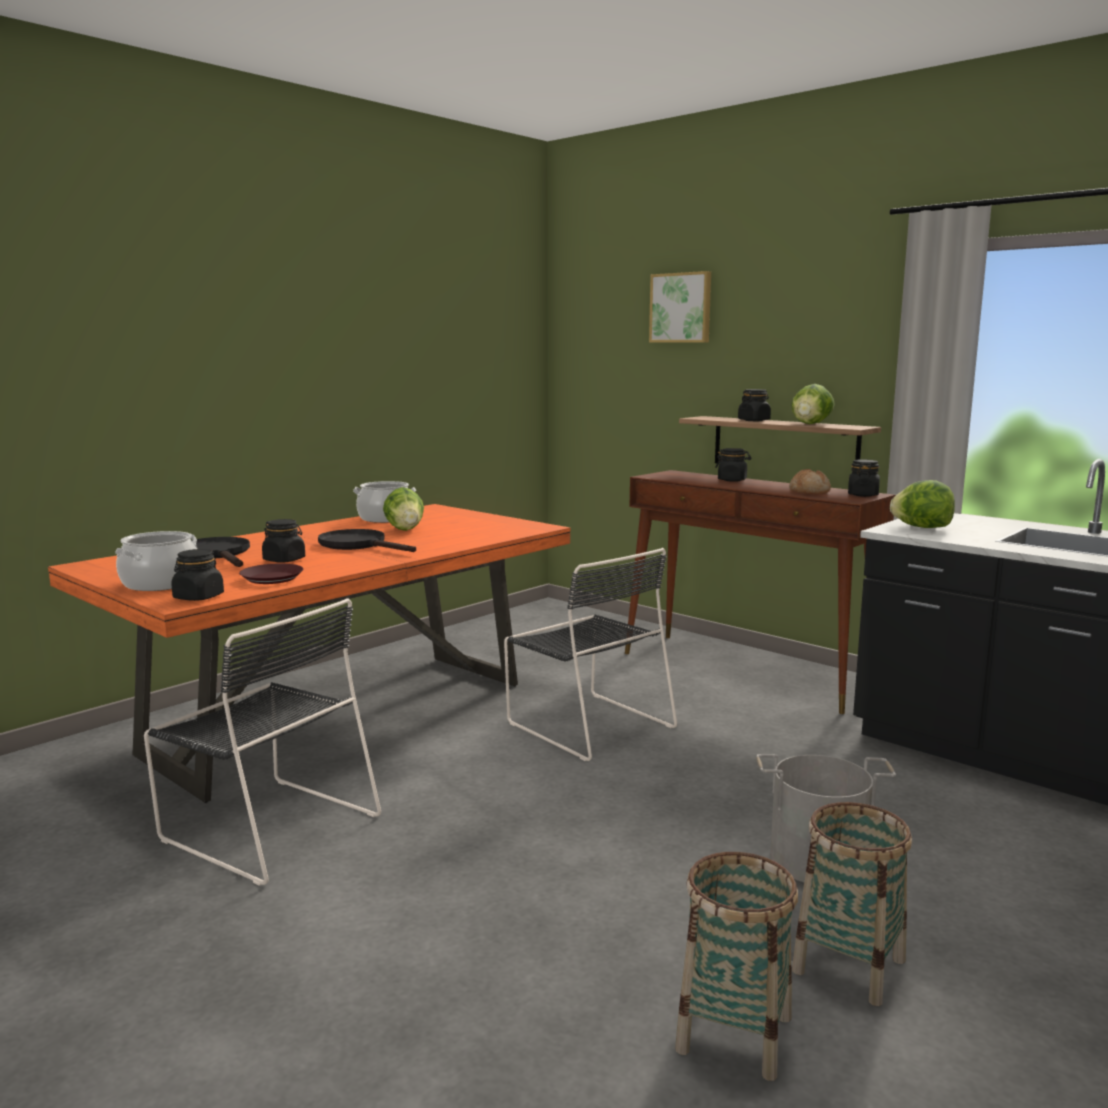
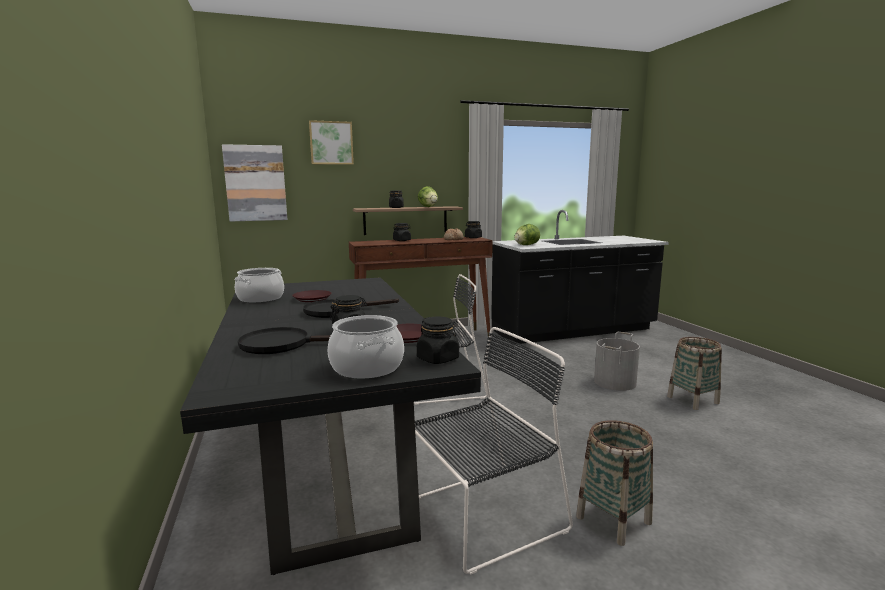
camera: 60 degrees left, 0 degrees up
(344, 717) = (330, 453): orange dining table -> black dining table
(405, 529) = (312, 299): lettuce -> brown plate
(588, 370) = (255, 183): none -> picture
(734, 1034) = (736, 431): basket -> basket (613, 520)

